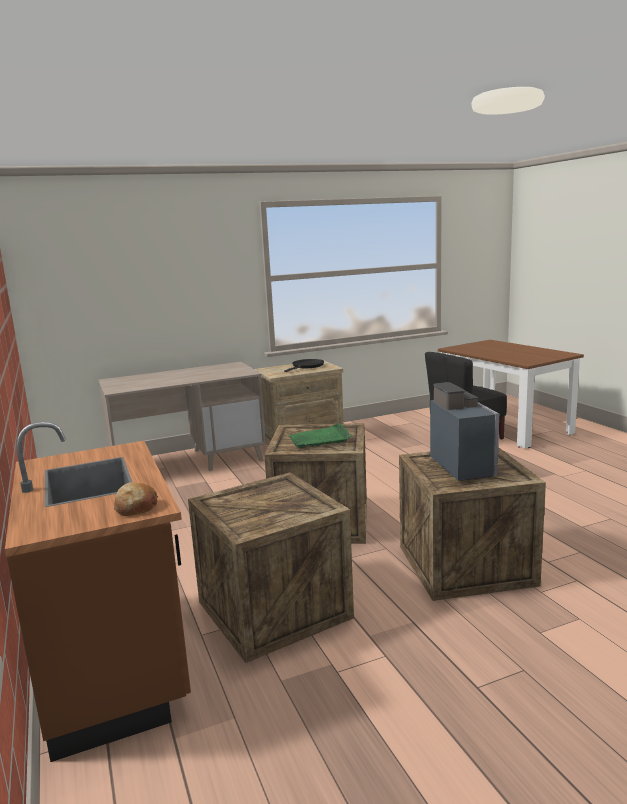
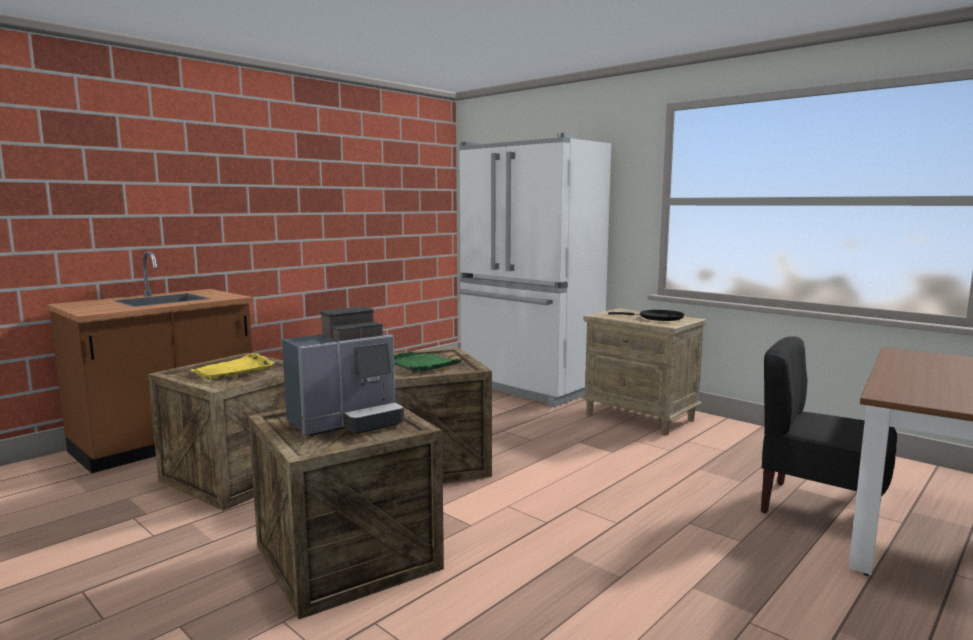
camera: 65 degrees right, 5 degrees down
(136, 507) = (95, 310): bread -> none
(189, 462) = (528, 387): beige desk -> white fridge
(264, 504) = (234, 370): none -> yellow tray

